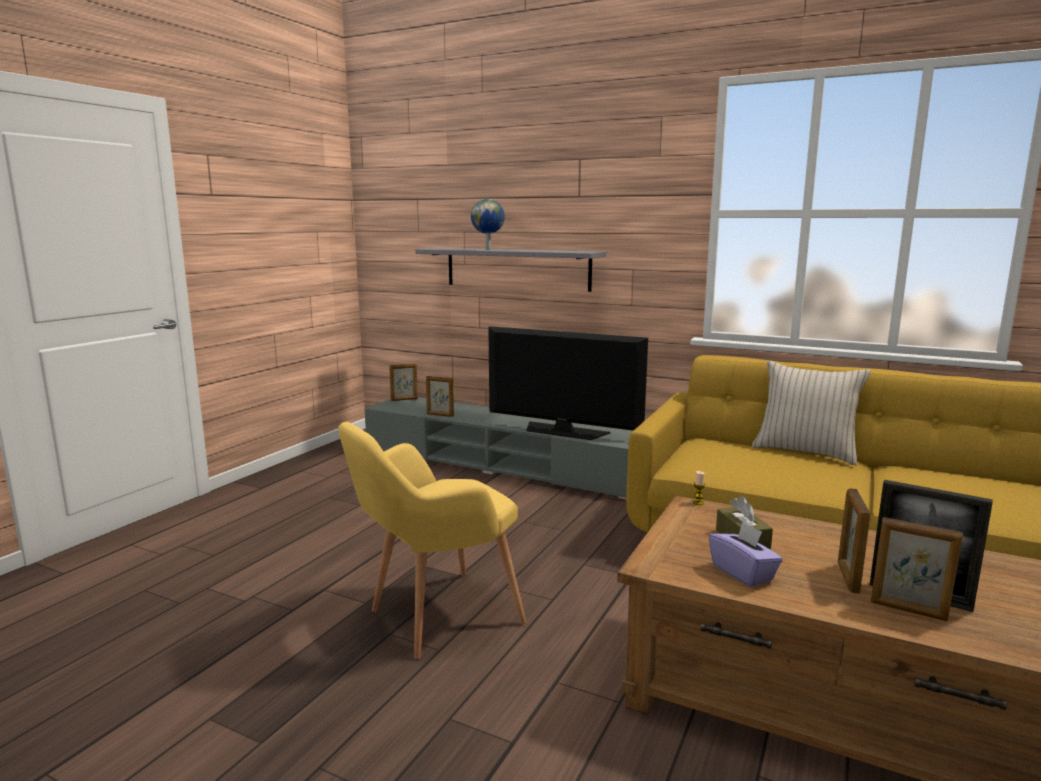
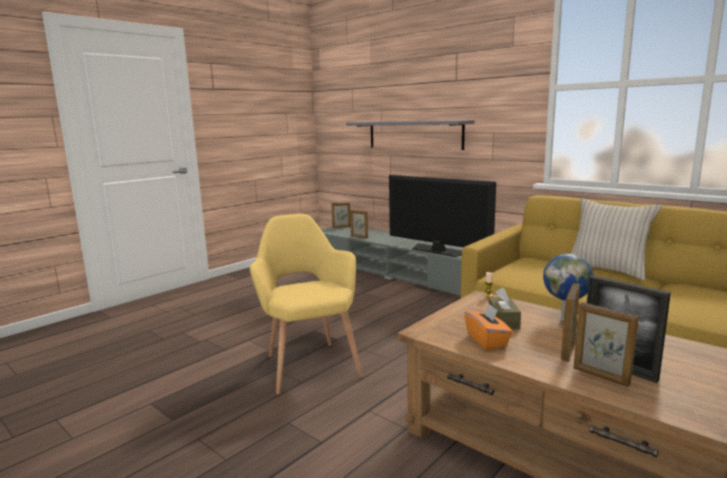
camera: 15 degrees right, 0 degrees up
(435, 618) = (308, 363): yellow armchair -> yellow armchair turned 90 degrees clockwise
(488, 249) = (392, 121): globe -> globe (565, 319)
(743, 573) = (487, 341): purple tissue box -> orange tissue box

